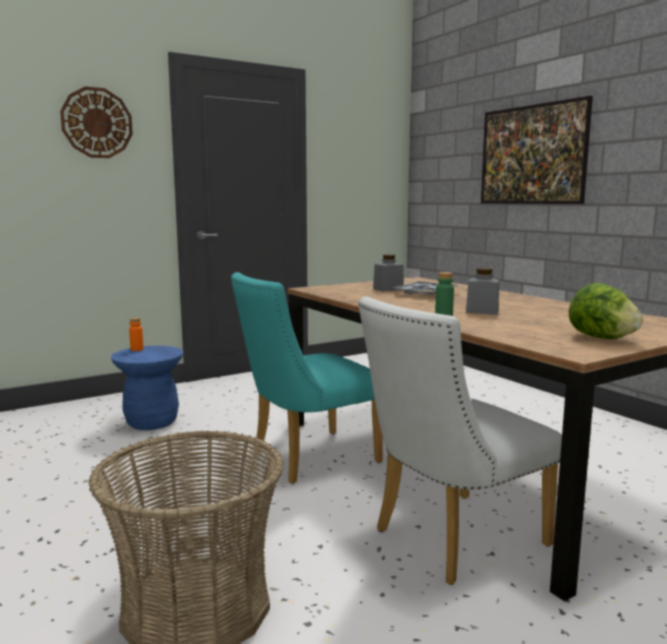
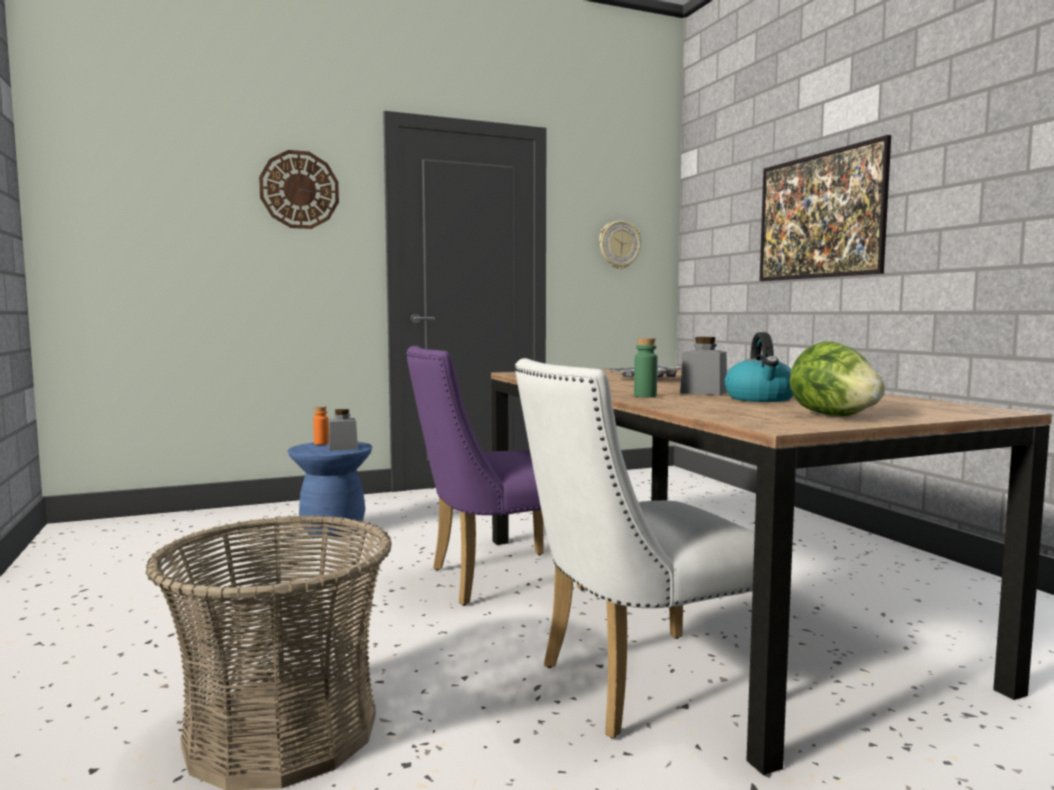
camera: 10 degrees right, 5 degrees down
(306, 459) = (493, 580): turquoise chair -> purple chair
(363, 169) = (619, 245): none -> wall clock
(388, 289) = (611, 374): grey jar -> grey jar (343, 448)
(531, 318) = (760, 399): none -> kettle

